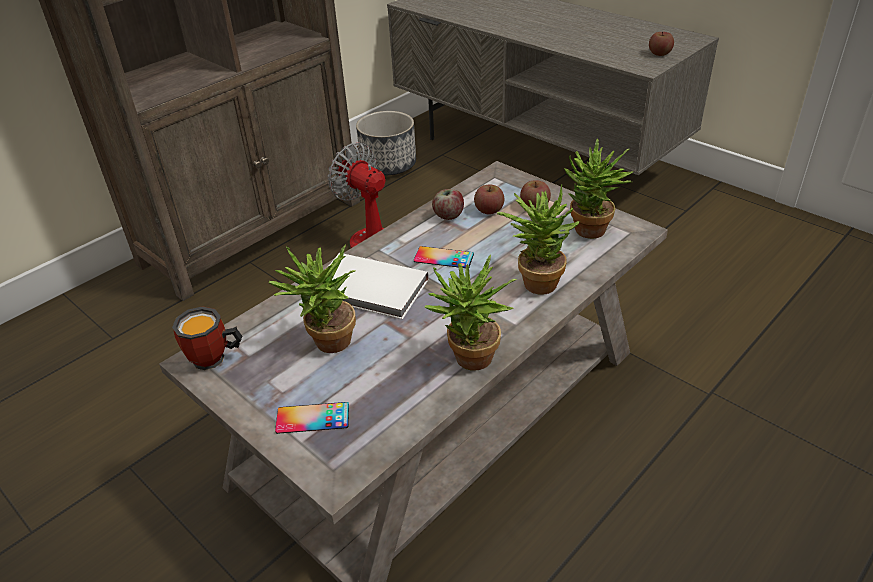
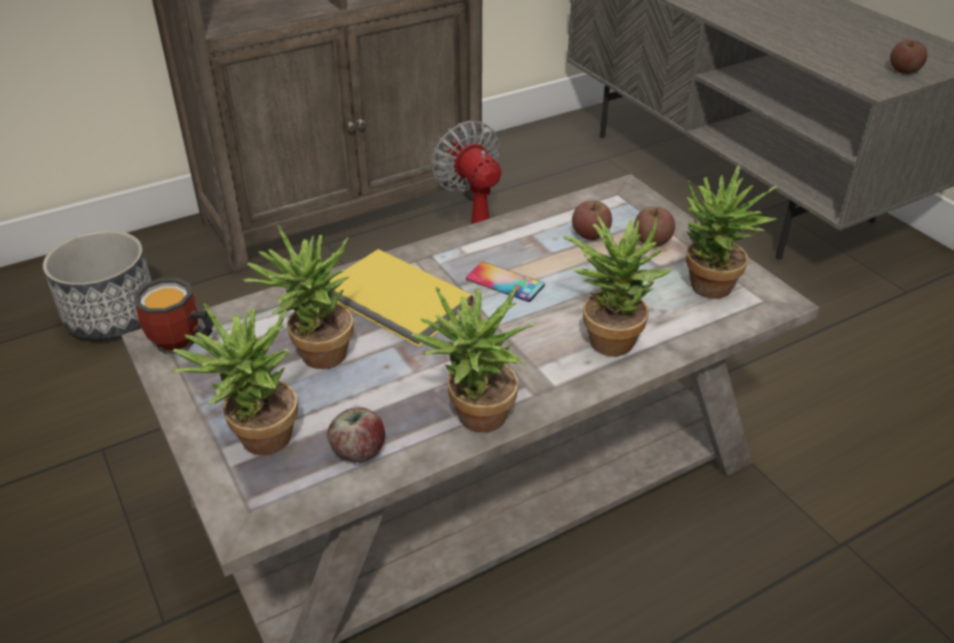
camera: 15 degrees right, 0 degrees up
(312, 418) = (256, 441): phone -> potted plant
(370, 290) = (397, 303): white book -> yellow book
(388, 165) = (535, 159): planter -> planter (112, 316)
(448, 215) = (536, 231): apple -> apple (359, 451)

